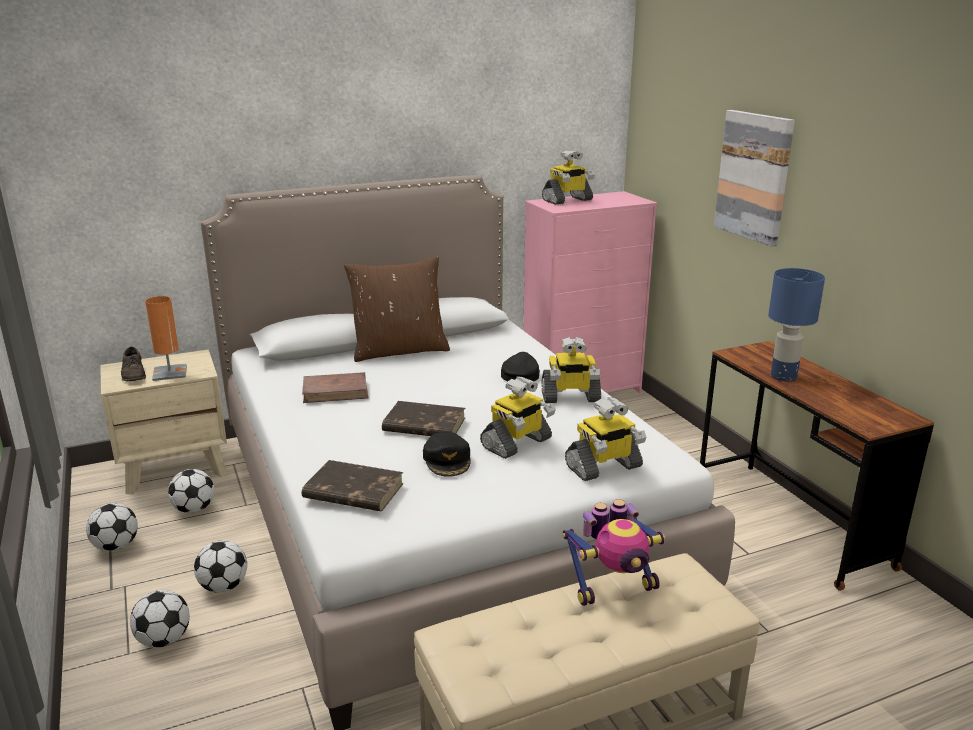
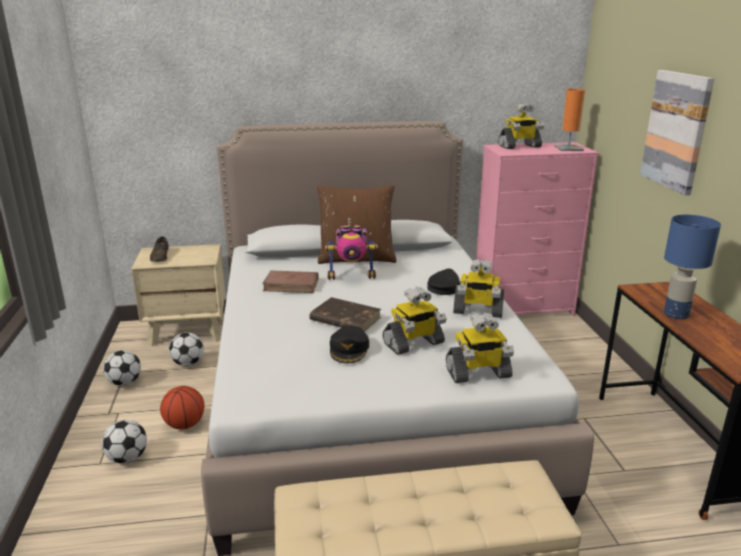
camera: 15 degrees right, 0 degrees up
(170, 373) = (184, 258): orange table lamp -> orange table lamp (568, 148)
(224, 587) = (185, 425): football -> basketball
(352, 491) = (262, 364): brown book -> none
(613, 588) = (455, 480): toy robot -> toy robot (351, 276)

